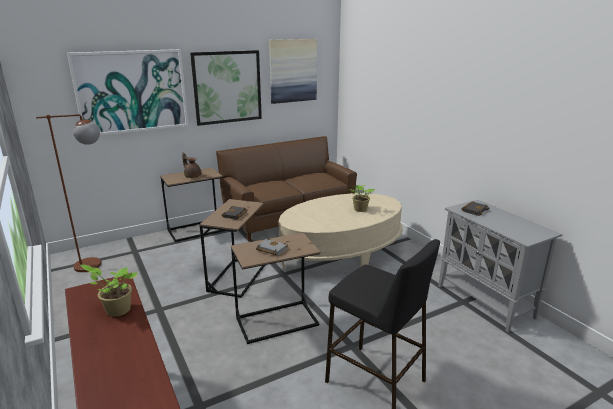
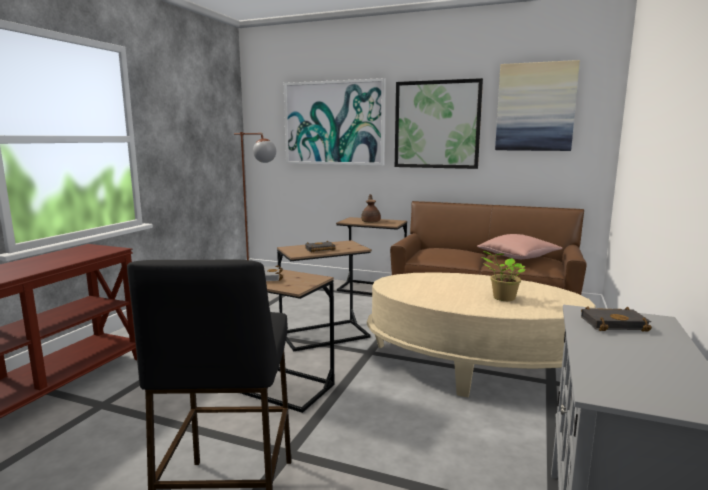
camera: 50 degrees right, 10 degrees down
(116, 310) = (61, 260): potted plant -> none
(310, 177) = (518, 256): none -> pink pillow

